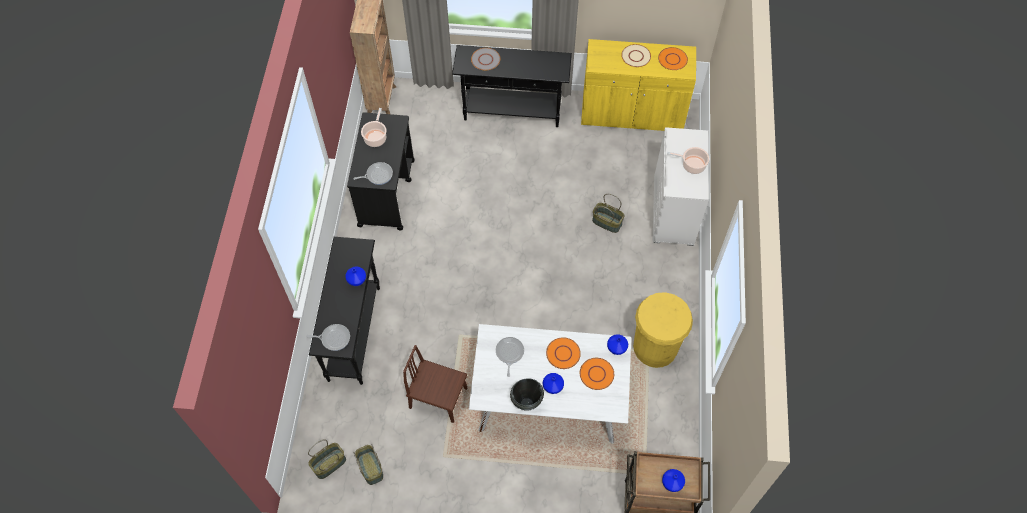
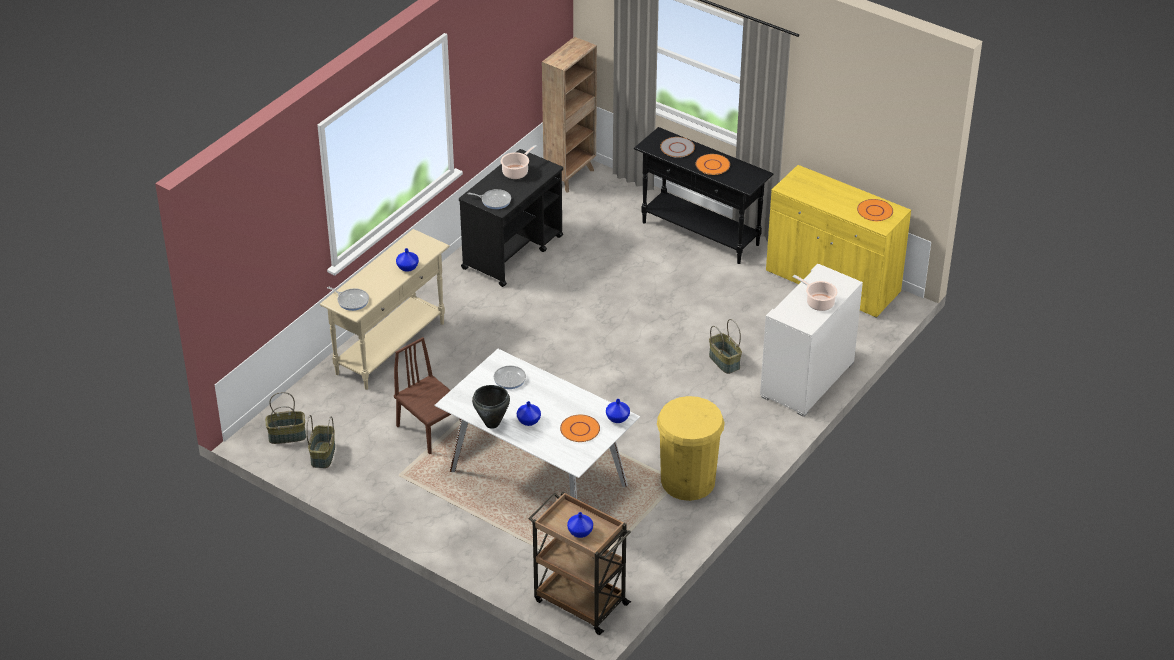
camera: 30 degrees right, 20 degrees down
(354, 333) = (391, 348): black console table -> beige console table
(563, 353) = (560, 401): orange plate -> orange plate (712, 165)
(635, 56) = (836, 195): beige plate -> none

